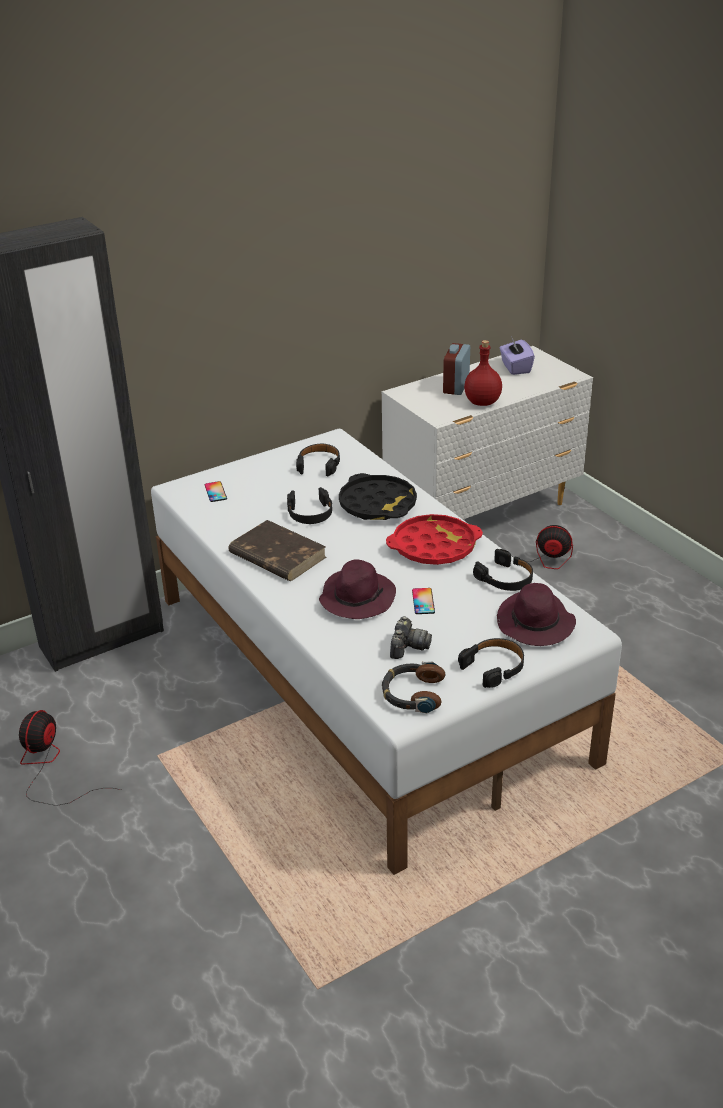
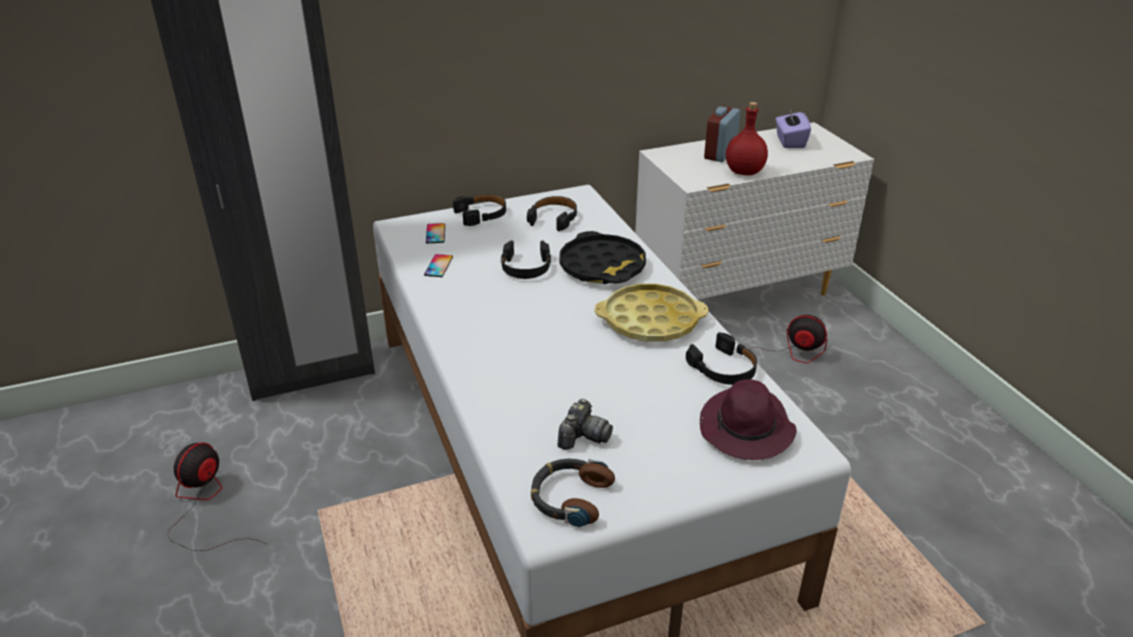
camera: 10 degrees right, 0 degrees up
(277, 555) = (473, 308): brown book -> none
(357, 598) = (543, 368): purple hat -> none
(423, 601) = (618, 382): phone -> phone (438, 266)
(434, 546) = (650, 320): red tray -> yellow tray
(494, 667) = (680, 478): black headphones -> black headphones (482, 214)

